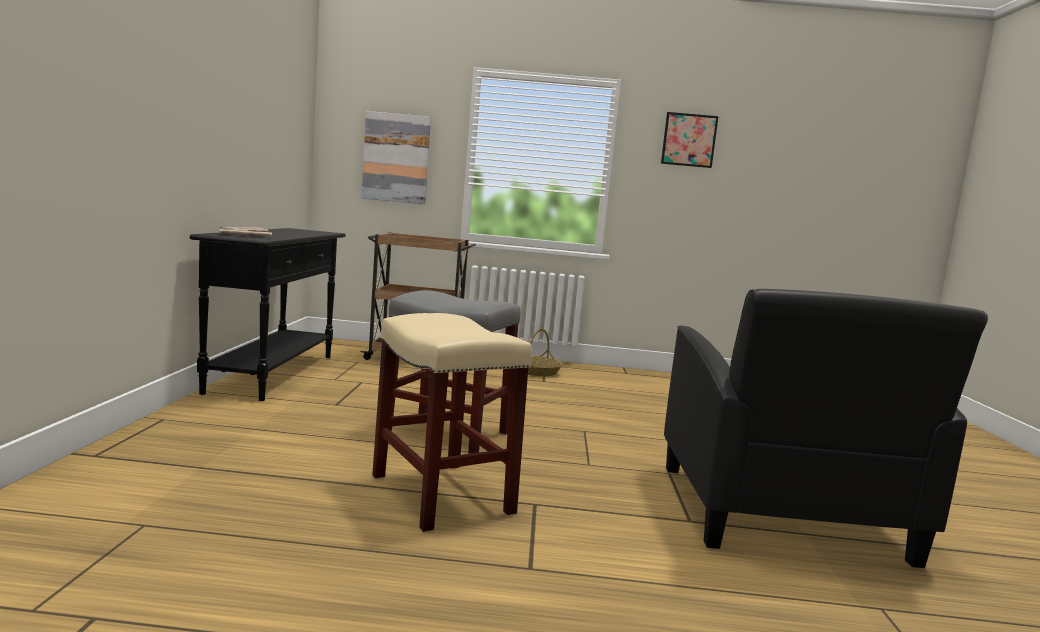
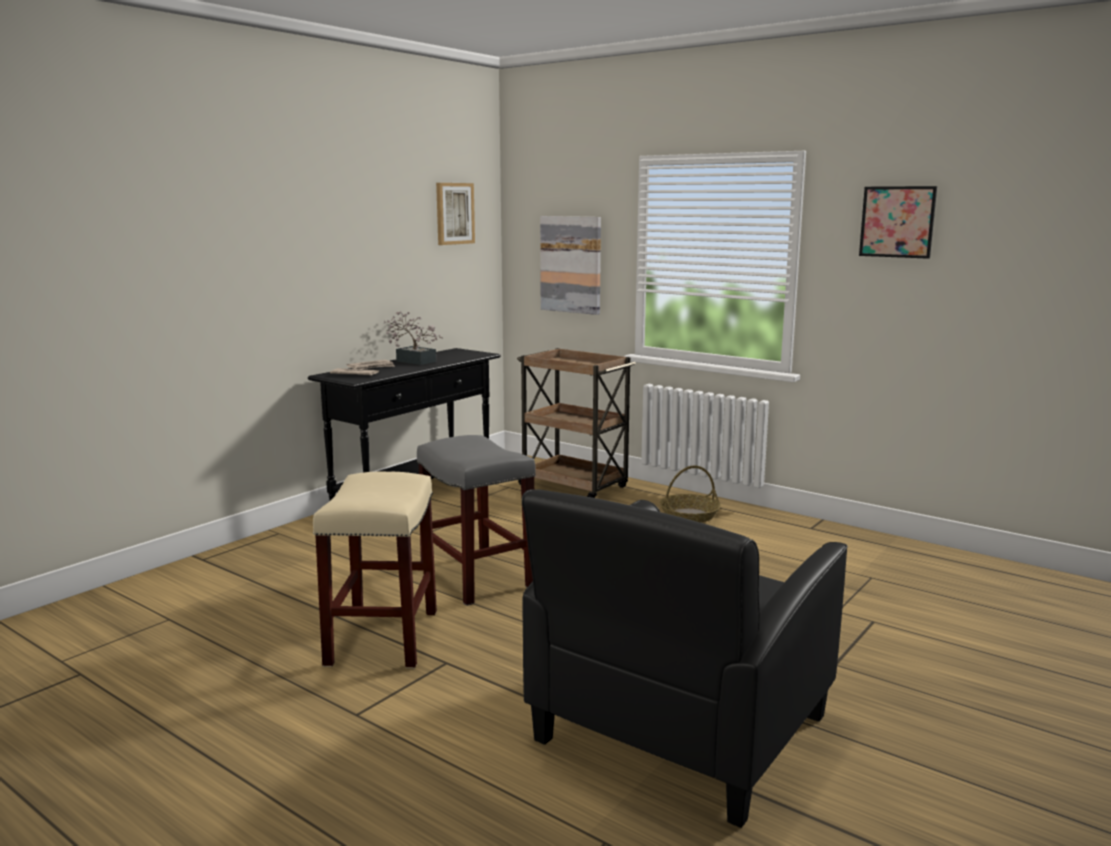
camera: 35 degrees right, 5 degrees up
(276, 232) = (413, 361): none -> potted plant
(291, 93) = (454, 213): none -> picture

